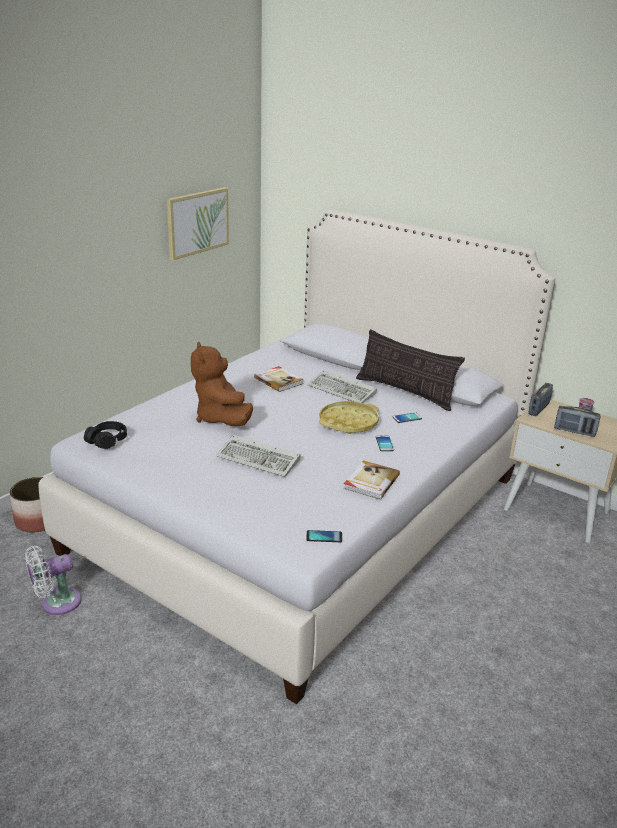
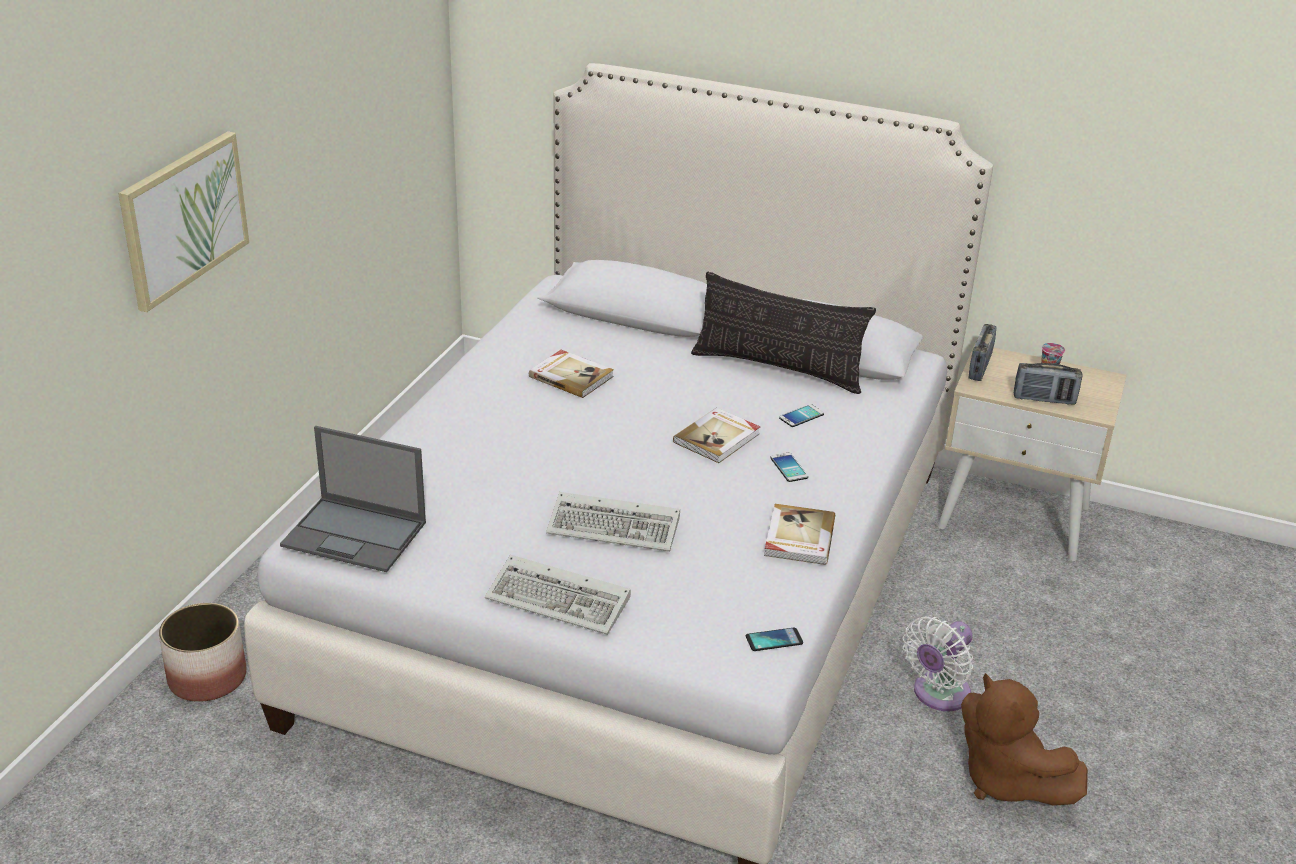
camera: 15 degrees left, 5 degrees up
(56, 603) = (316, 812): white fan -> white fan (938, 695)
(107, 441) = (356, 534): black headphones -> laptop
(197, 222) = (369, 108): picture -> picture (183, 218)
(221, 418) = (516, 462): brown plush toy -> brown plush toy (1005, 780)
(343, 390) = (682, 380): keyboard -> keyboard (561, 600)
(348, 422) = (718, 438): yellow tray -> book

